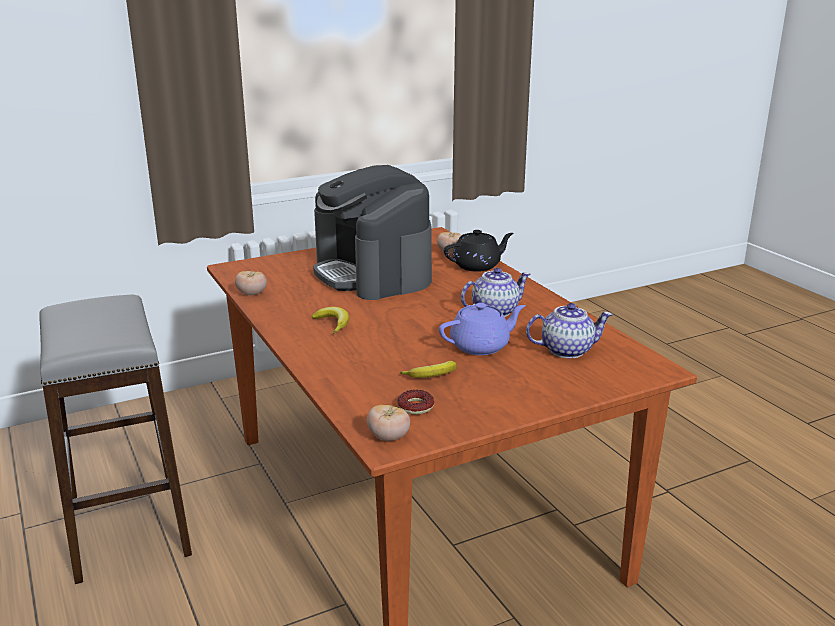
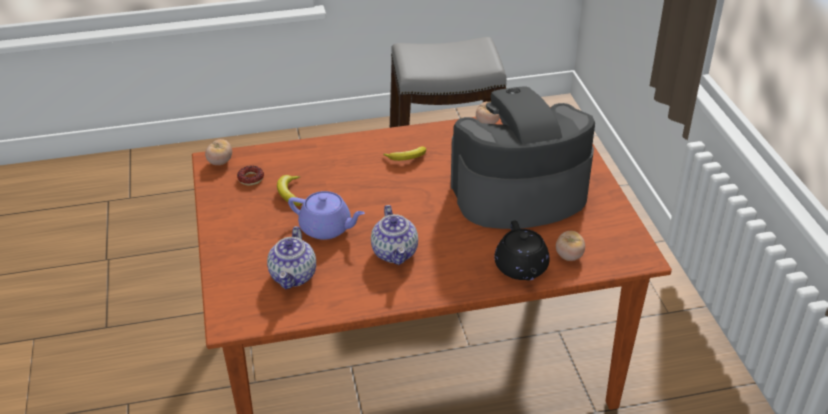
camera: 105 degrees right, 15 degrees up
(481, 346) = (327, 228): purple teapot -> purple teapot turned 60 degrees counterclockwise

